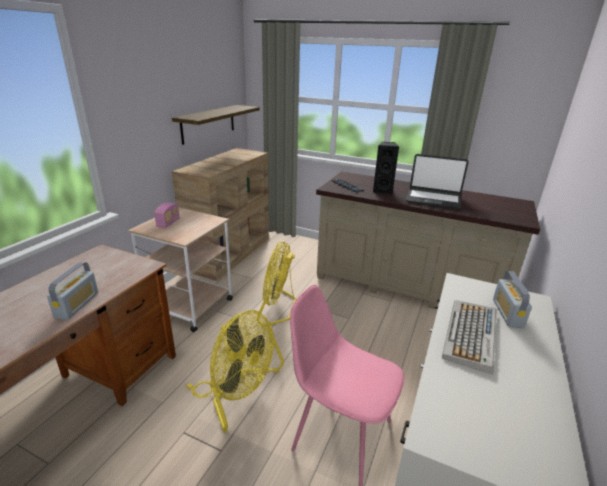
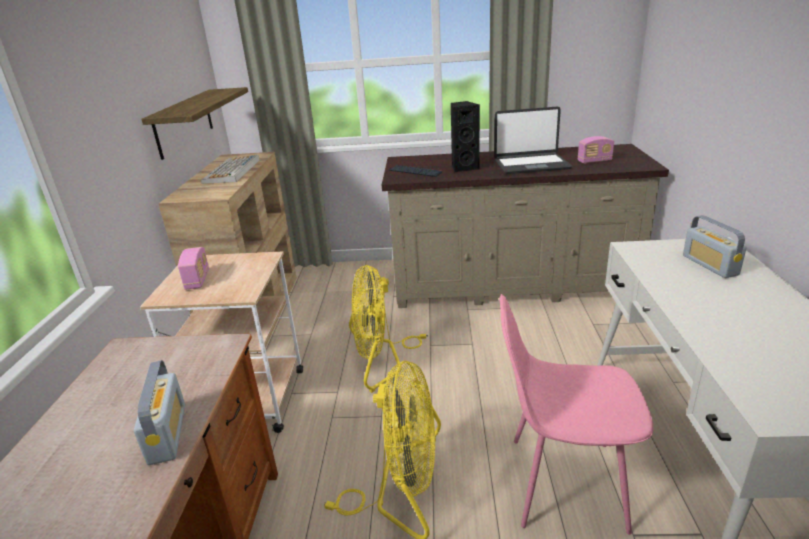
camera: 20 degrees left, 0 degrees up
(471, 335) = (700, 298): keyboard -> keyboard (232, 171)
(485, 208) = (594, 161): none -> radio

